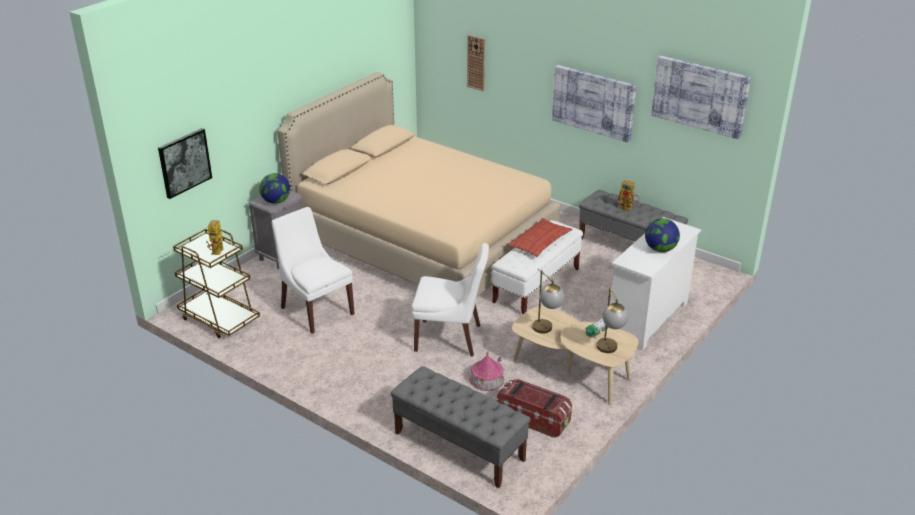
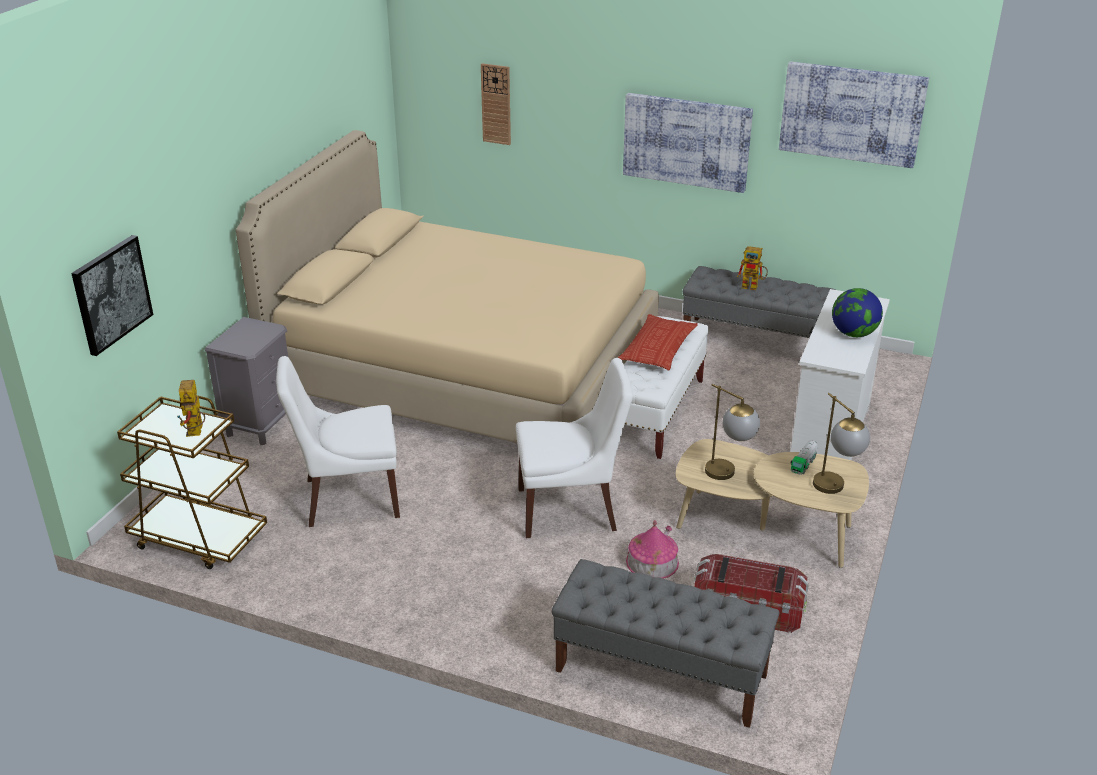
camera: 15 degrees left, 0 degrees up
(276, 201) = (249, 341): globe -> none
(316, 309) = (348, 498): white chair -> white chair turned 45 degrees counterclockwise

